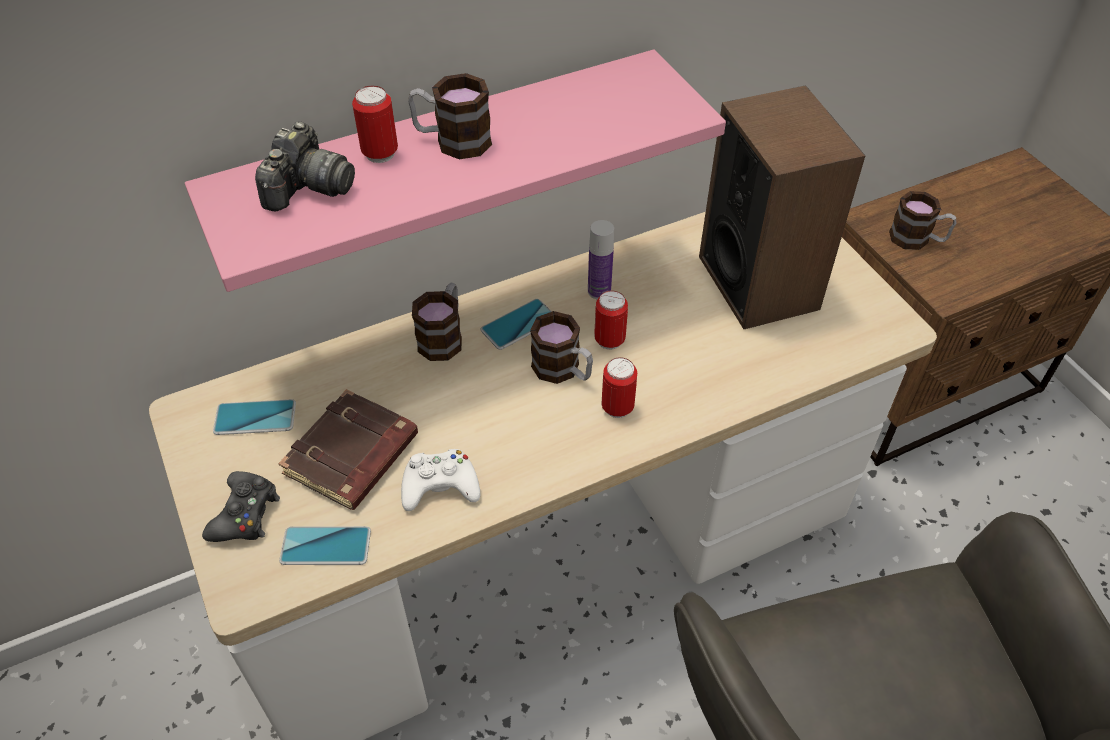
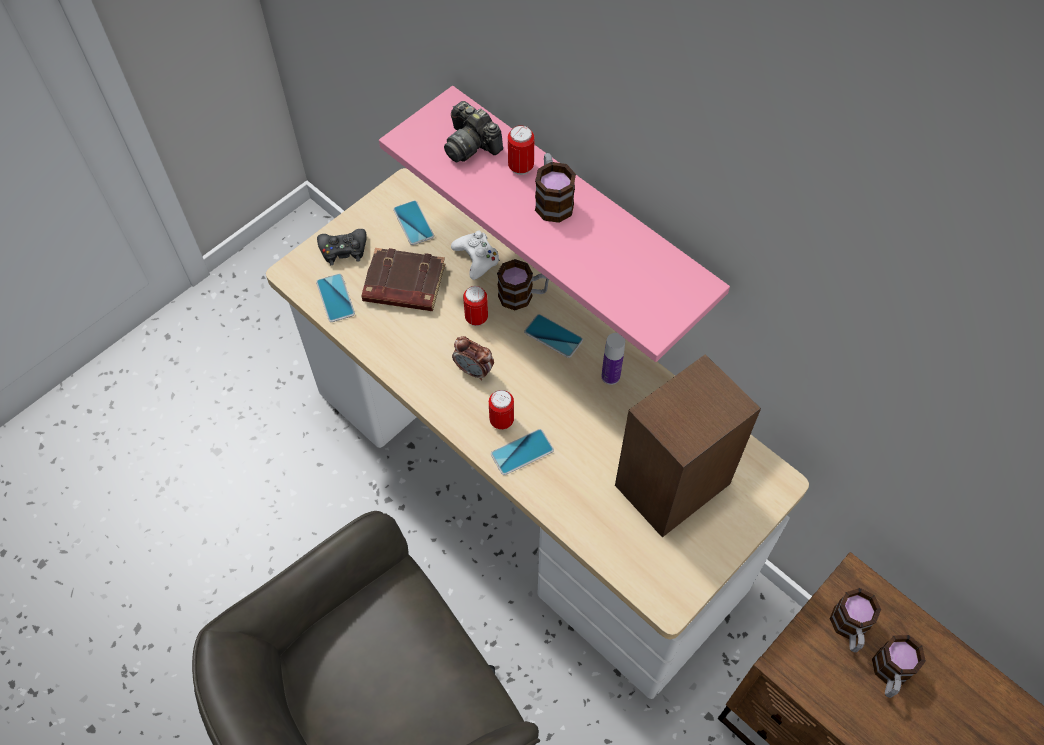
camera: 70 degrees right, 10 degrees up
(308, 188) = (471, 145): camera -> camera turned 45 degrees clockwise
(440, 486) = (398, 339): white game controller -> white game controller (477, 258)
(531, 415) = (474, 370): none -> alarm clock
(563, 370) = (522, 377): mug -> mug (889, 674)
(609, 340) = (563, 397): can -> can (476, 318)
(670, 400) = (522, 452): none -> phone

